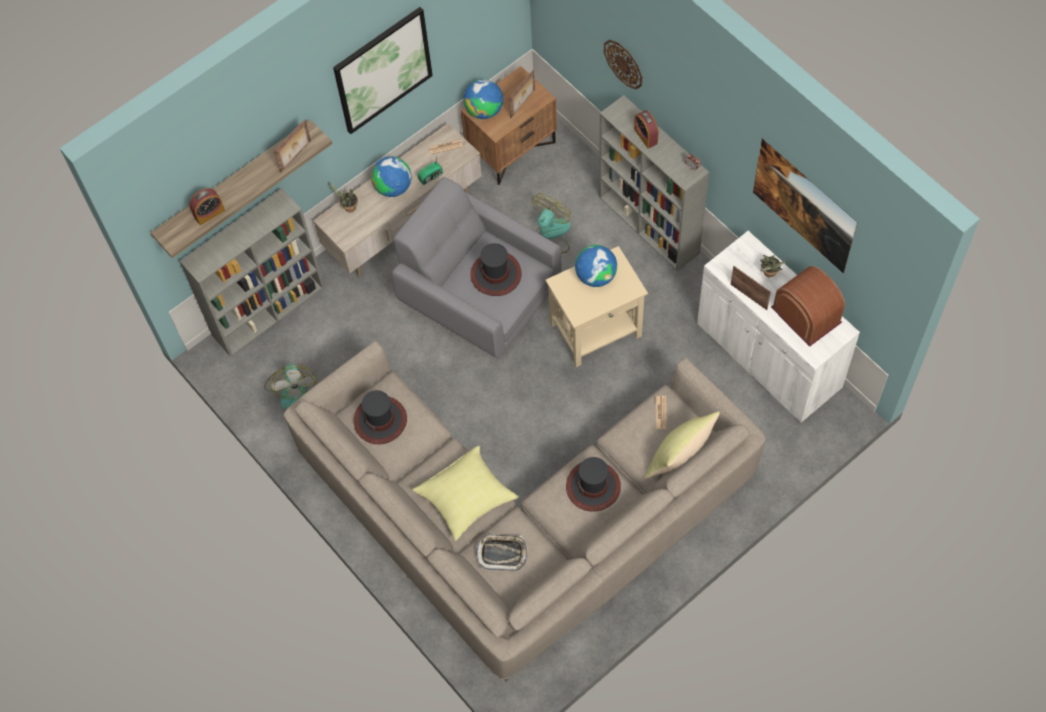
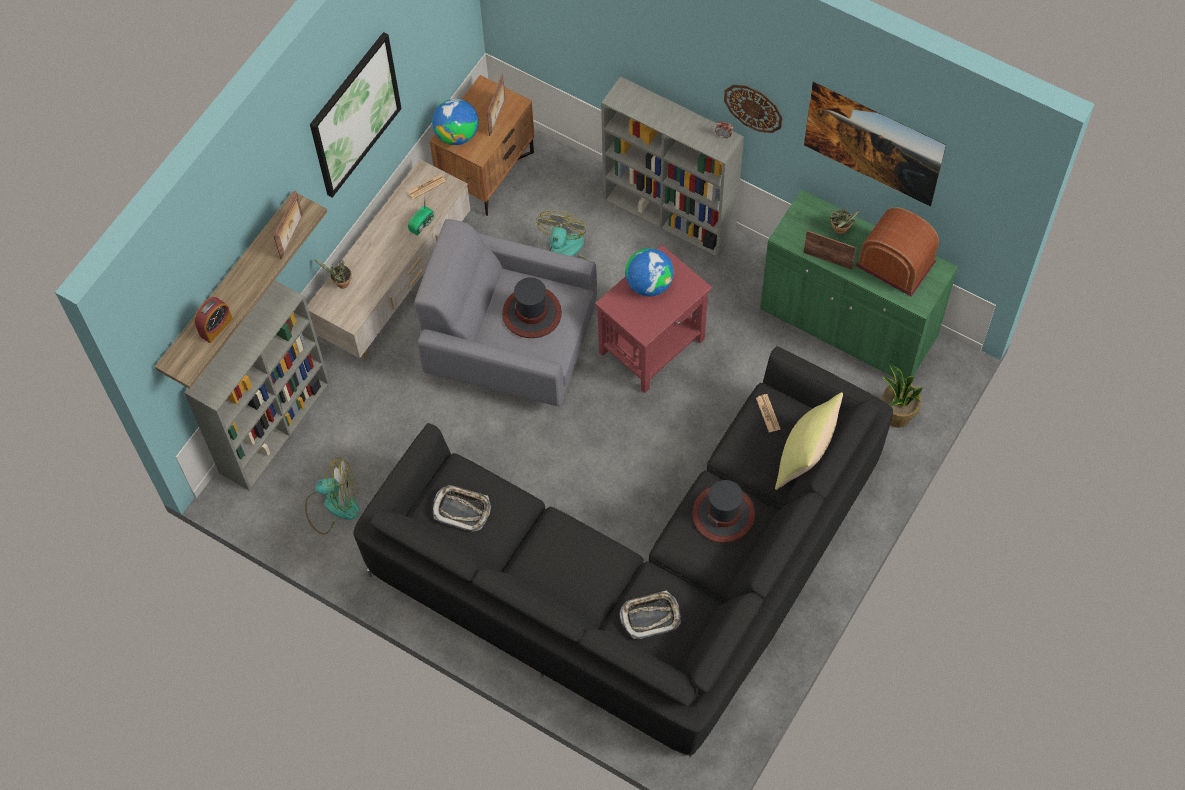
camera: 20 degrees left, 0 degrees up
(291, 387) = (332, 505): fan -> fan turned 60 degrees counterclockwise
(380, 420) = (462, 509): hat -> tray
(393, 187) = (384, 247): globe -> none
(466, 499) = (590, 569): yellow pillow -> none
(521, 516) = (643, 573): beige sofa -> black sofa
(596, 330) = (652, 346): beige side table -> red side table
(623, 63) = (617, 40): wall clock -> wall clock (753, 107)
(645, 136) = (661, 115): alarm clock -> none
(768, 356) = (848, 323): white cabinet -> green cabinet
(782, 446) = (896, 416): none -> potted plant

